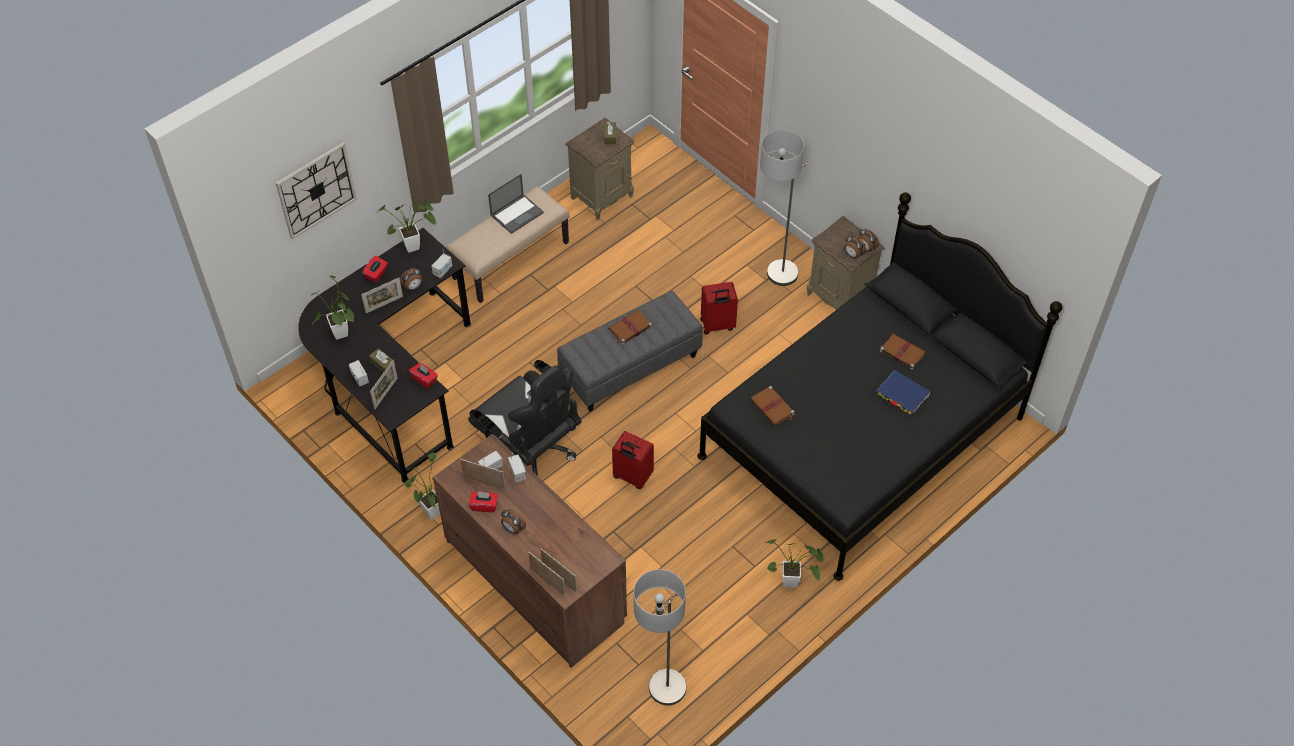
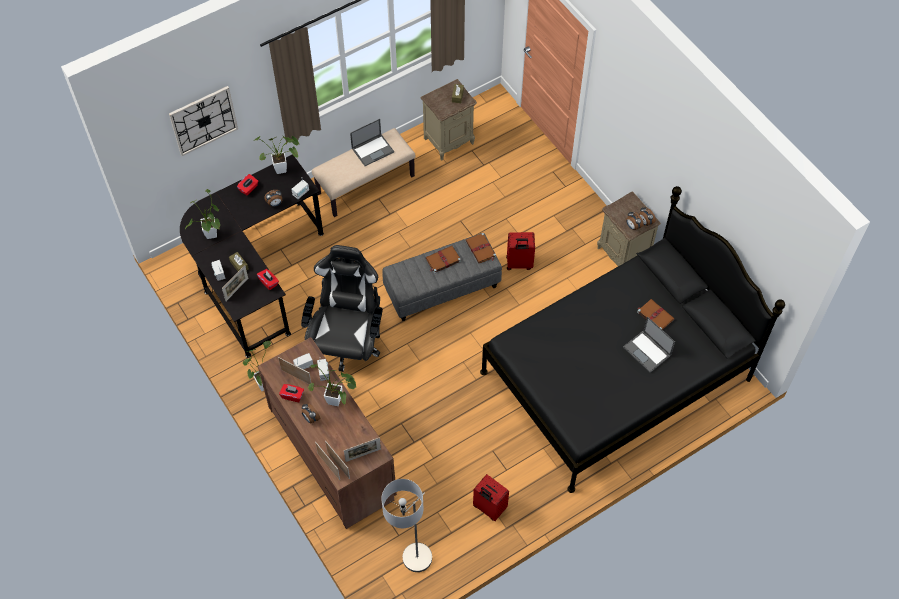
camera: 10 degrees right, 5 degrees up
(384, 304) = (250, 215): picture frame -> picture frame (363, 455)
(528, 449) = (348, 345): black office chair -> black office chair turned 135 degrees counterclockwise
(632, 477) = (425, 380): red suitcase -> red suitcase (489, 508)
(772, 407) = (539, 347): brown book -> brown book (481, 249)
(774, 277) = (573, 229): grey floor lamp -> none
(794, 582) = (535, 488): potted plant -> potted plant (338, 401)
(902, 394) = (647, 351): blue book -> laptop

